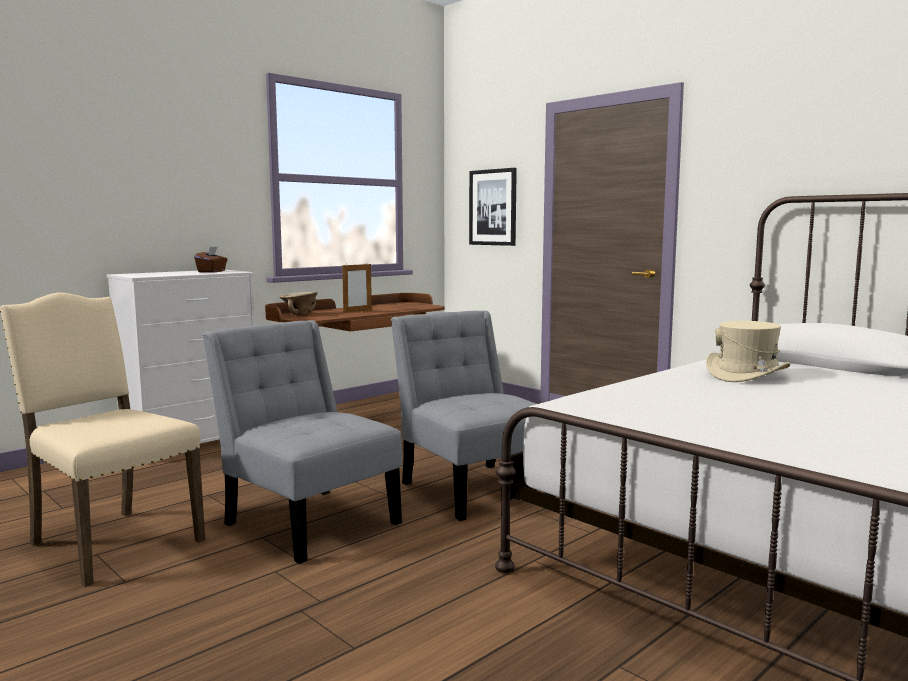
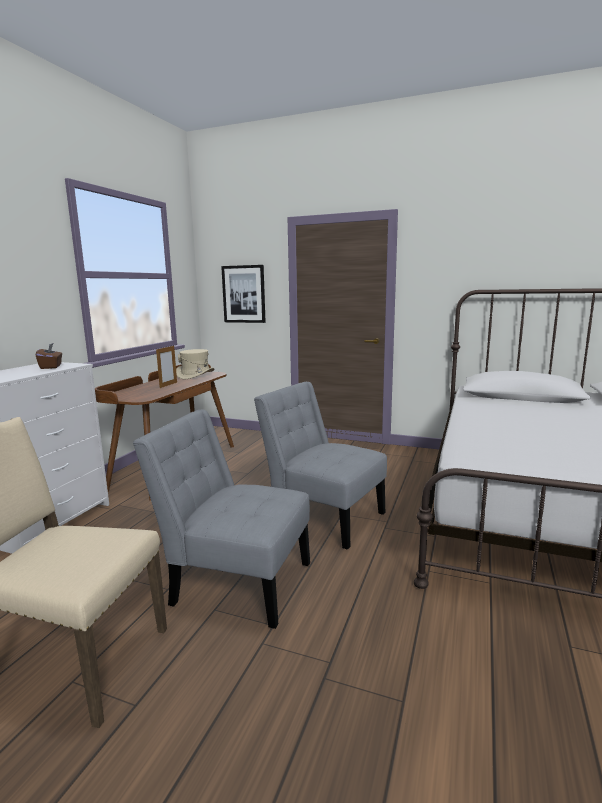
camera: 25 degrees left, 5 degrees up
(298, 314) = (124, 394): beige bowl -> none
(746, 375) = (506, 413): beige hat -> beige hat (195, 375)

